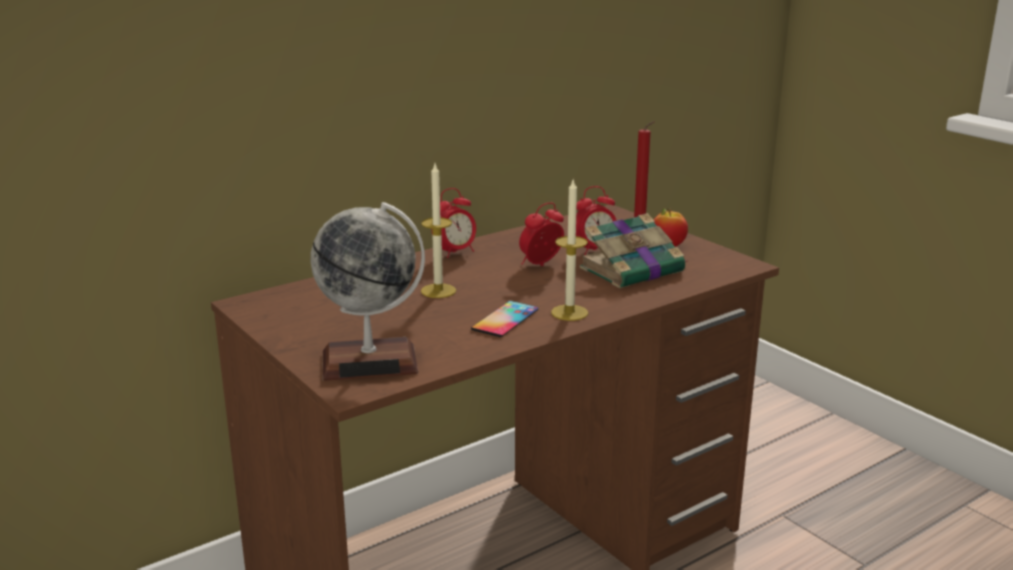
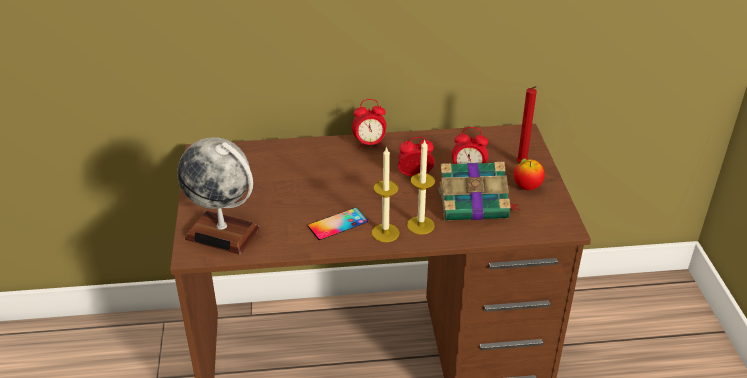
camera: 30 degrees right, 15 degrees up
(438, 291) = (323, 180): candle -> candle (420, 225)

